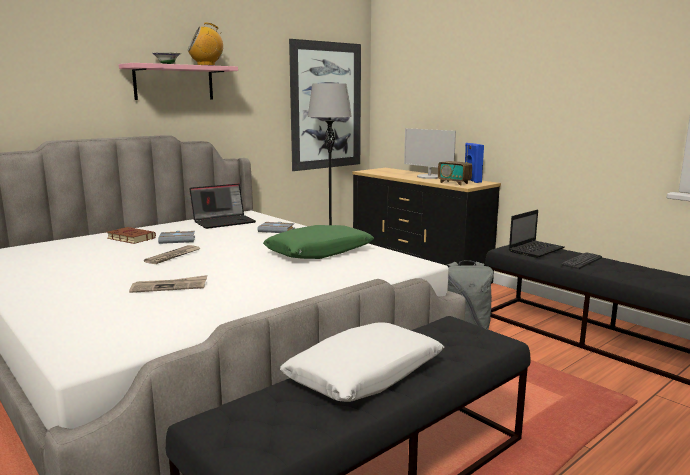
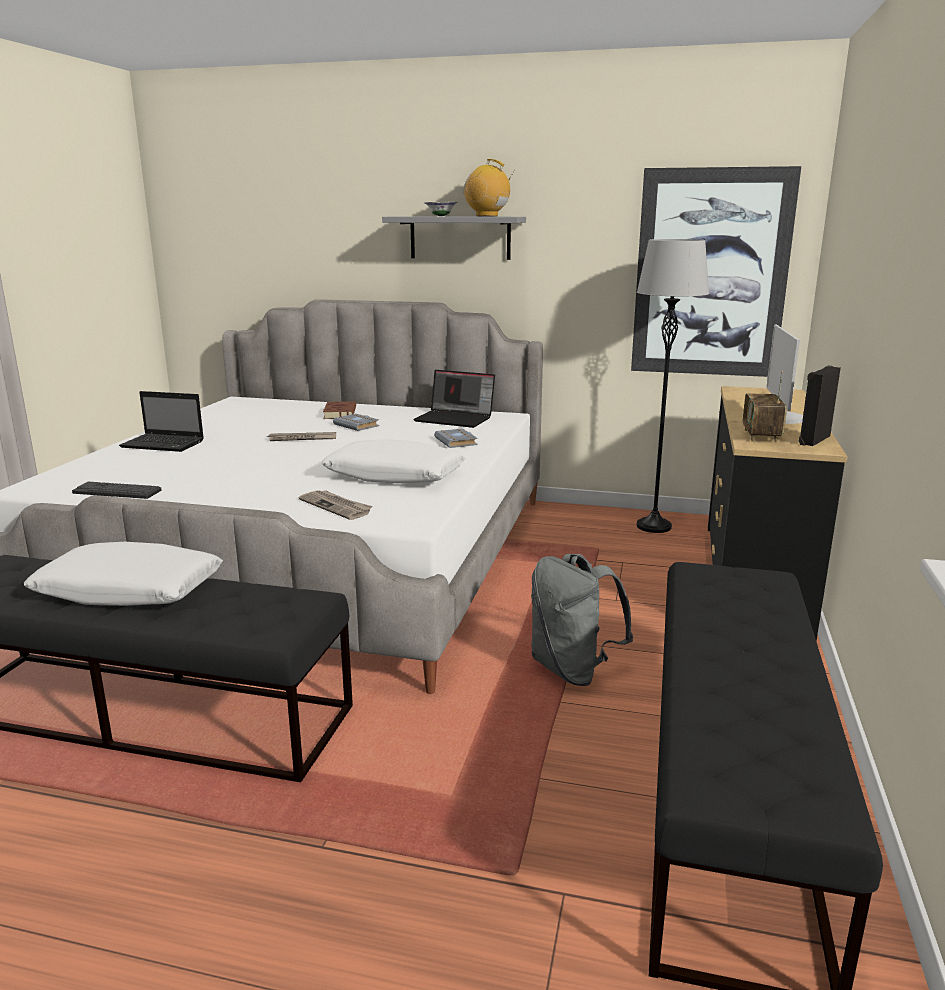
camera: 55 degrees right, 5 degrees up
(170, 287) = (211, 462): newspaper -> newspaper (336, 506)
(174, 82) = (460, 237): pink shelf -> grey shelf
(319, 252) = (394, 476): green pillow -> white pillow
(471, 180) = (813, 440): blue speaker -> black speaker
(536, 250) = (741, 591): laptop -> laptop (164, 444)
(582, 261) = (737, 636): keyboard -> keyboard (117, 491)

